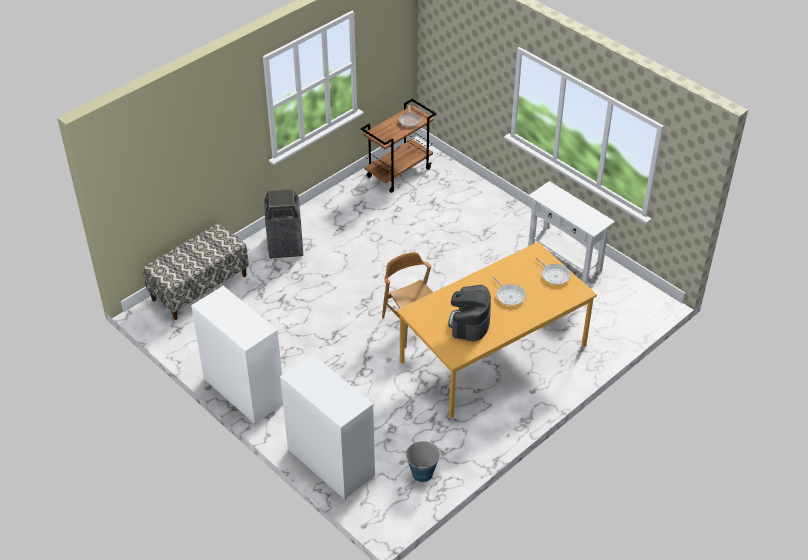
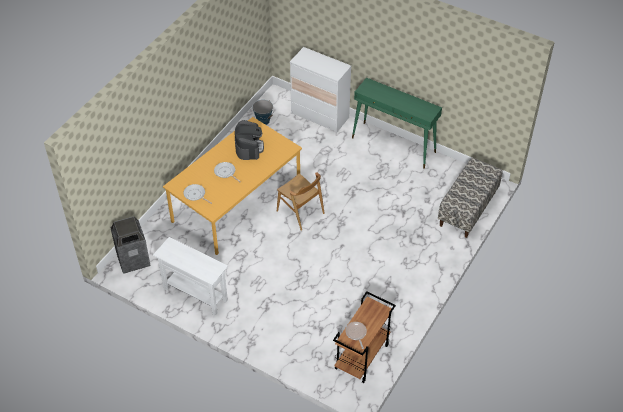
camera: 165 degrees right, 5 degrees up
(244, 391) = (394, 145): white dresser -> green console table
(285, 246) = (423, 257): trash can -> trash can (133, 259)

